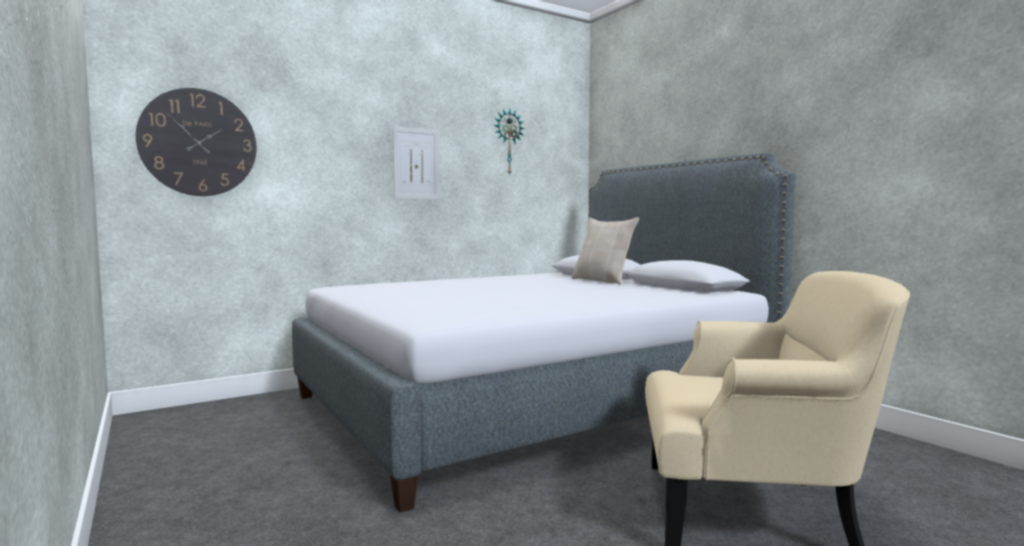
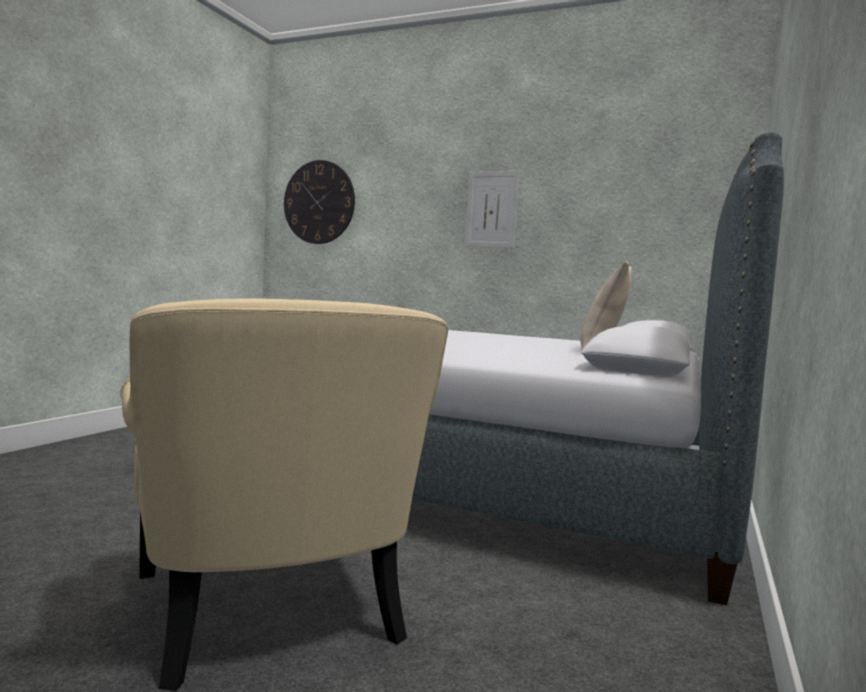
camera: 55 degrees right, 0 degrees up
(508, 142) = (612, 175): wall clock -> none

